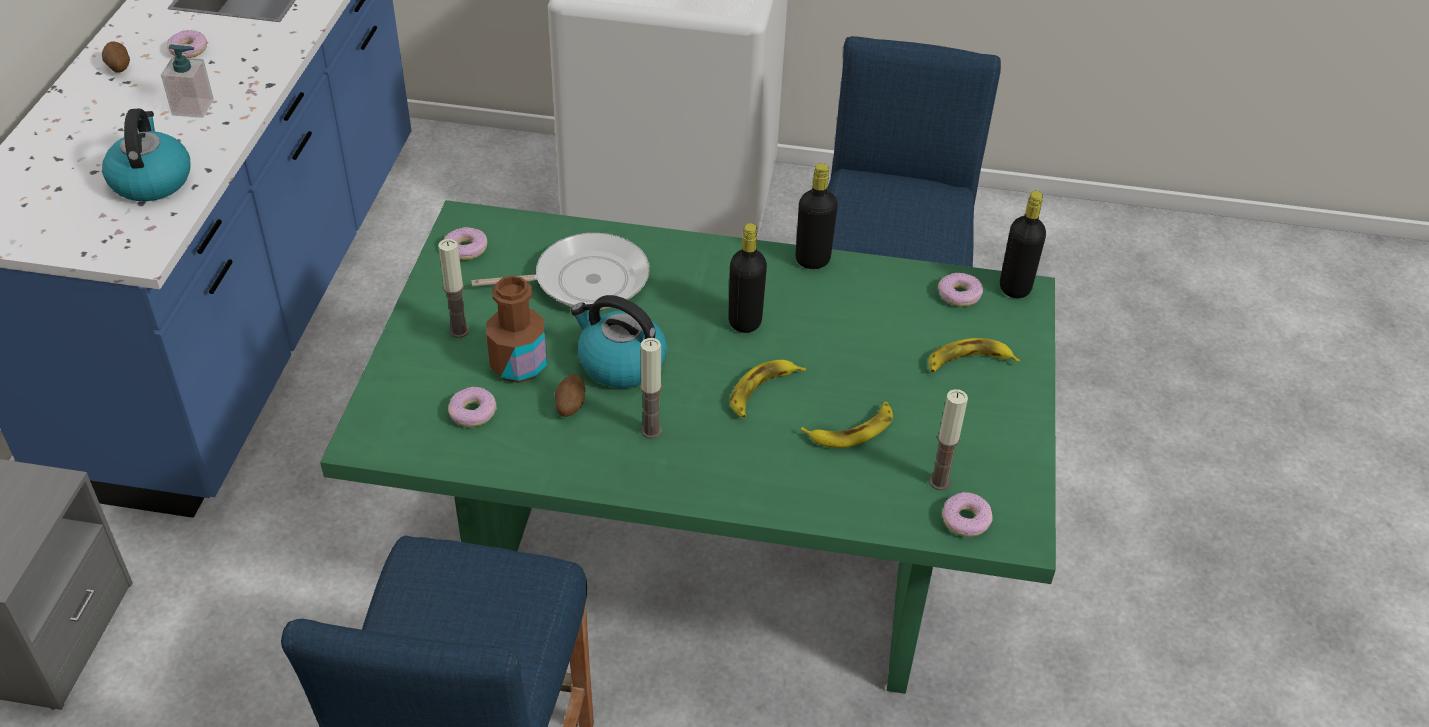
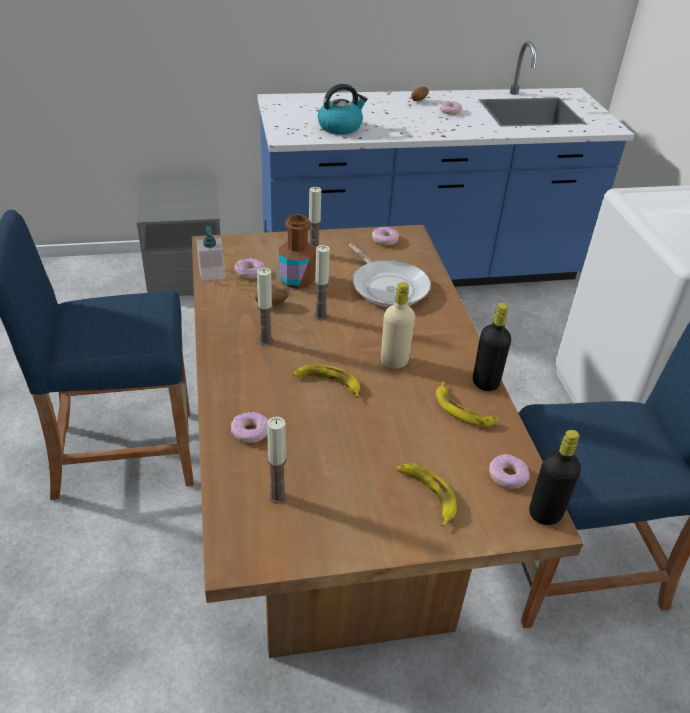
camera: 70 degrees right, 5 degrees down
(193, 107) = (405, 123): soap dispenser -> soap dispenser (212, 273)
(620, 363) = (321, 316): kettle -> candle
(709, 562) = (337, 510): green dining table -> brown dining table
(745, 322) = (394, 361): black bottle -> beige bottle
(852, 429) = (311, 436): banana -> banana (463, 410)
(966, 520) = (241, 520): donut -> donut (250, 432)

